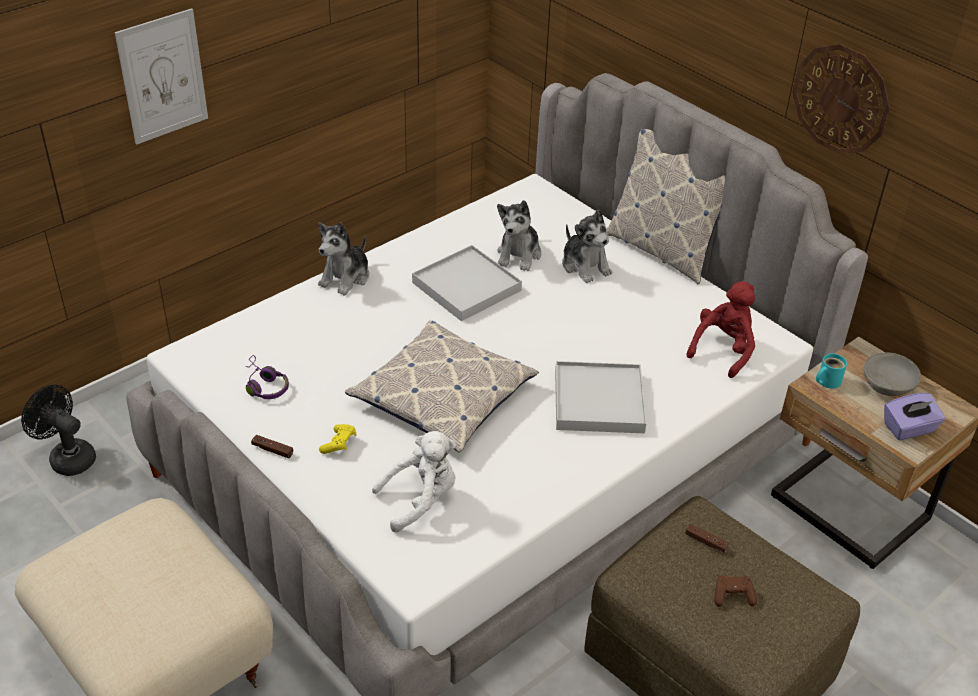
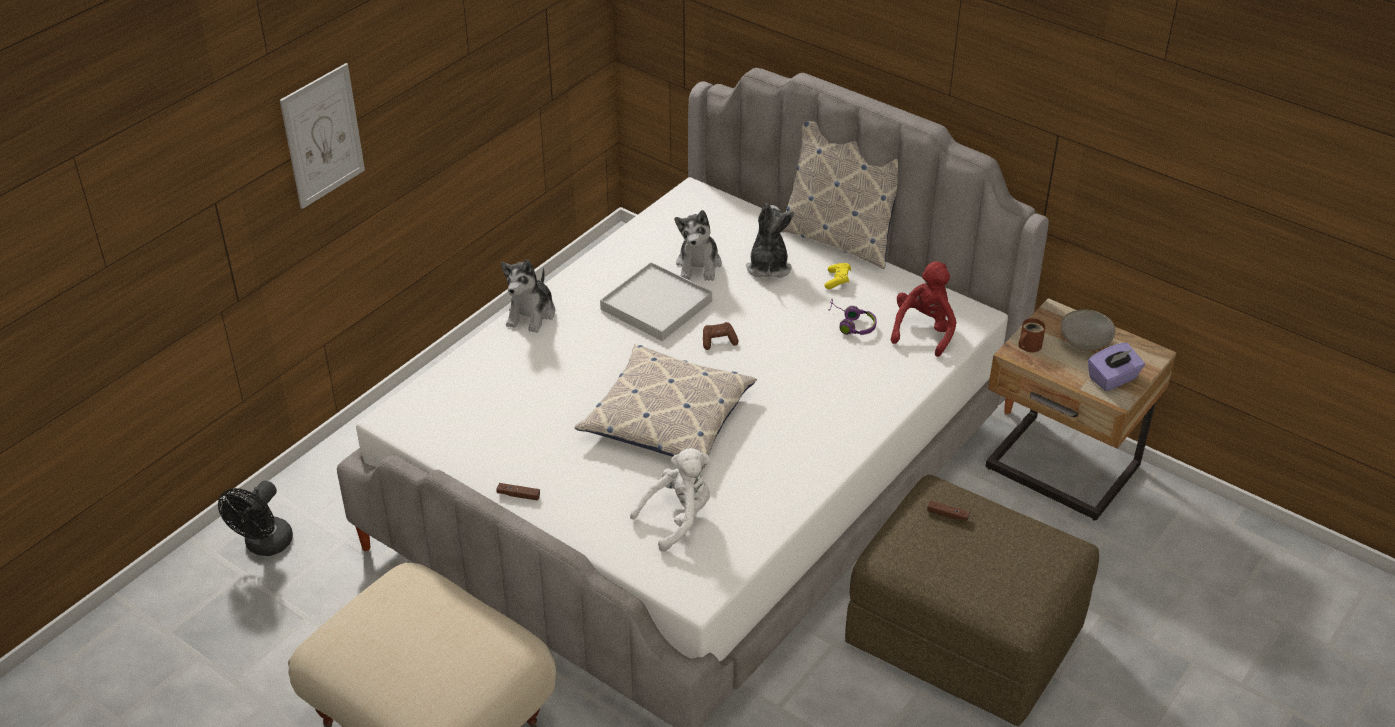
camera: 10 degrees left, 0 degrees up
(67, 457) = (265, 546): black fan -> black fan turned 90 degrees counterclockwise
(264, 386) = (488, 435): purple headphones -> purple headphones (851, 324)
(339, 444) = (582, 479): yellow game controller -> yellow game controller (837, 281)
(585, 266) = (768, 267): plush toy -> plush toy turned 135 degrees counterclockwise
(599, 401) = (819, 399): white tray -> none
(733, 596) = (984, 559): brown game controller -> brown game controller (718, 341)
(826, 381) = (1028, 345): turquoise mug -> brown mug
(841, 99) = (1004, 74): wall clock -> none

